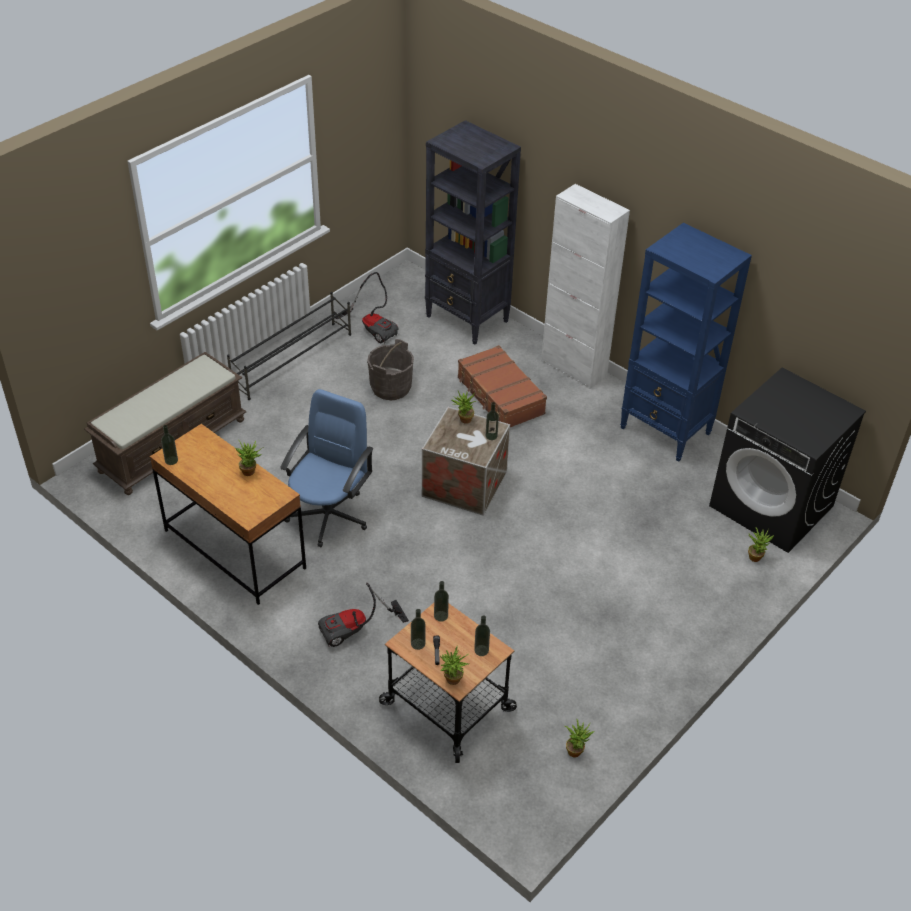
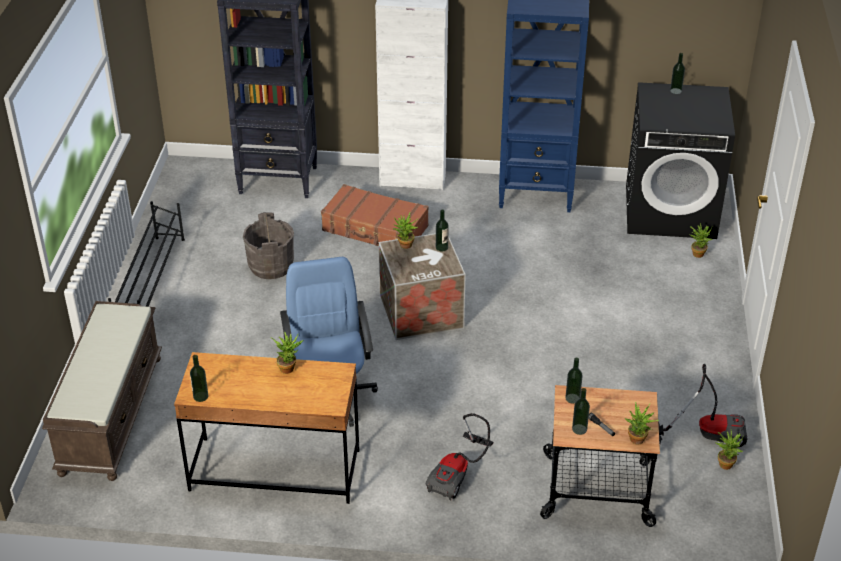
camera: 35 degrees left, 5 degrees down
(373, 328) = (199, 225): vacuum cleaner -> vacuum cleaner (707, 433)
(481, 650) = (633, 406): bottle -> bottle (675, 91)

